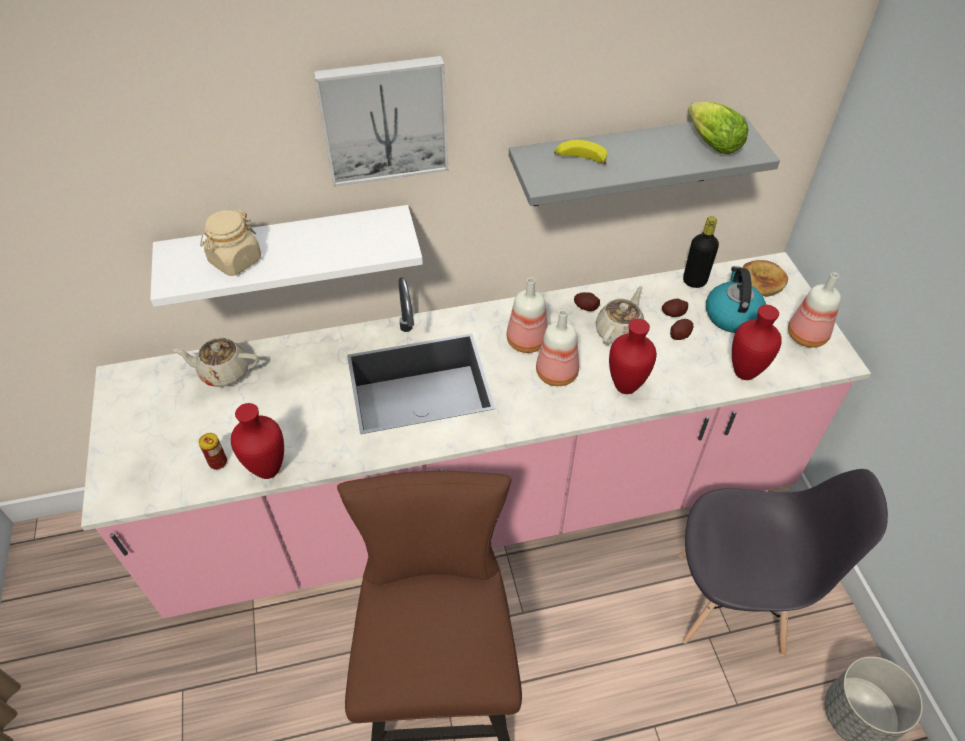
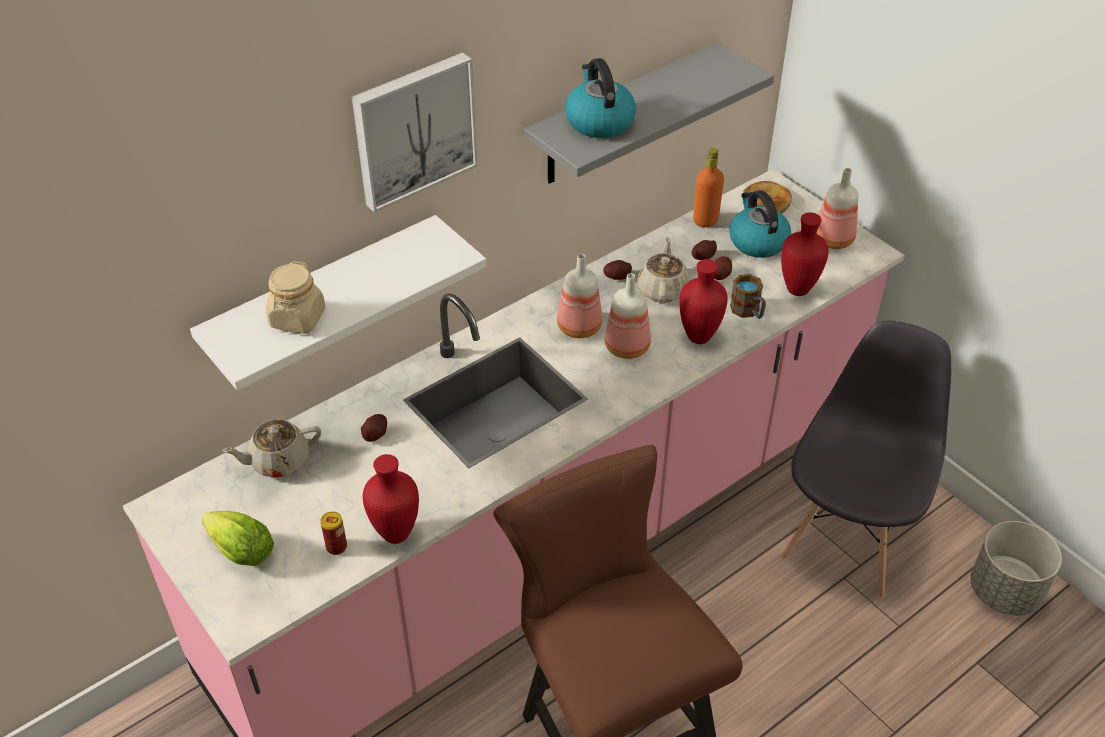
camera: 25 degrees left, 5 degrees down
(307, 376) = (375, 434): none -> potato
(579, 159) = (599, 121): banana -> kettle
(685, 378) = (748, 312): none -> mug
(694, 281) = (705, 221): black bottle -> orange bottle
(709, 142) = (705, 75): lettuce -> lettuce (238, 549)
(732, 602) = (848, 538): grey chair -> grey chair turned 45 degrees counterclockwise

